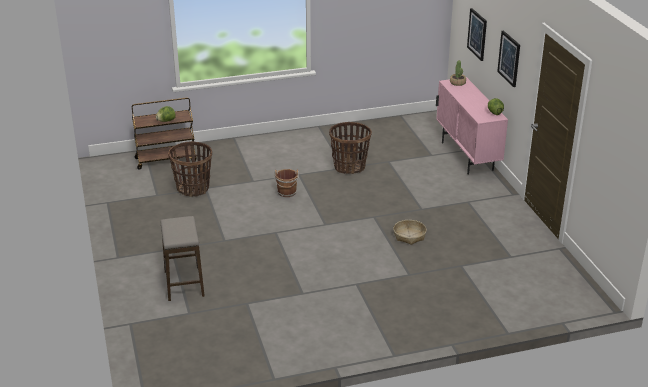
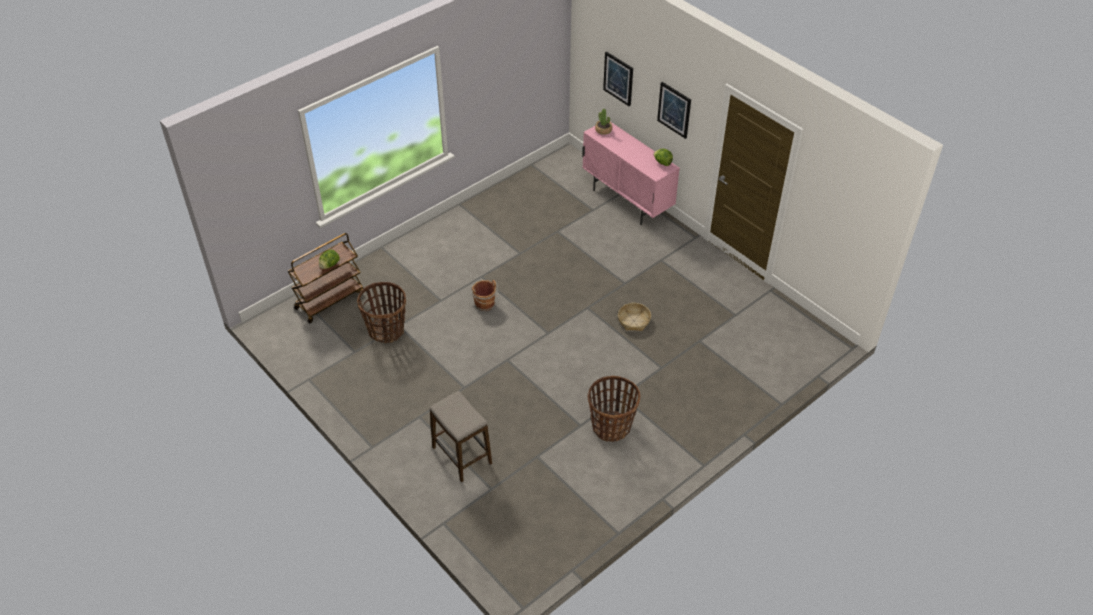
camera: 25 degrees left, 15 degrees up
(349, 167) = (524, 250): basket -> basket (611, 426)

